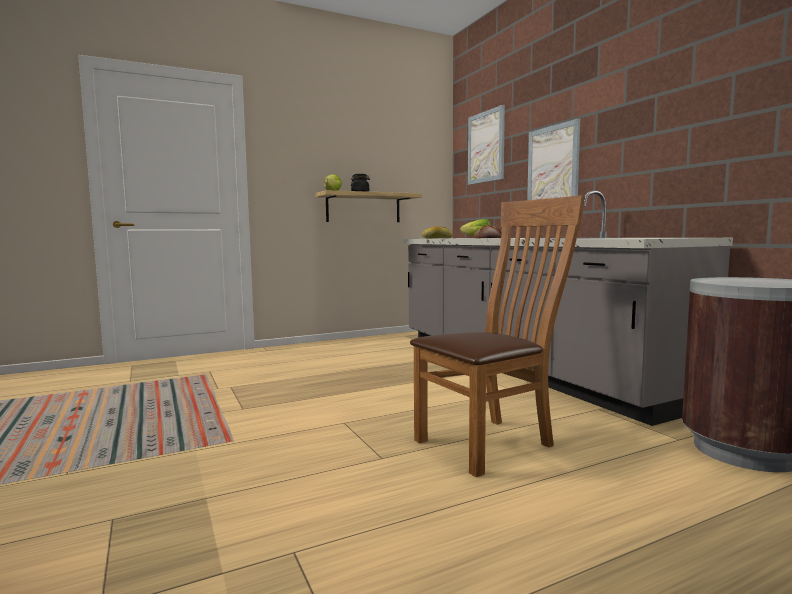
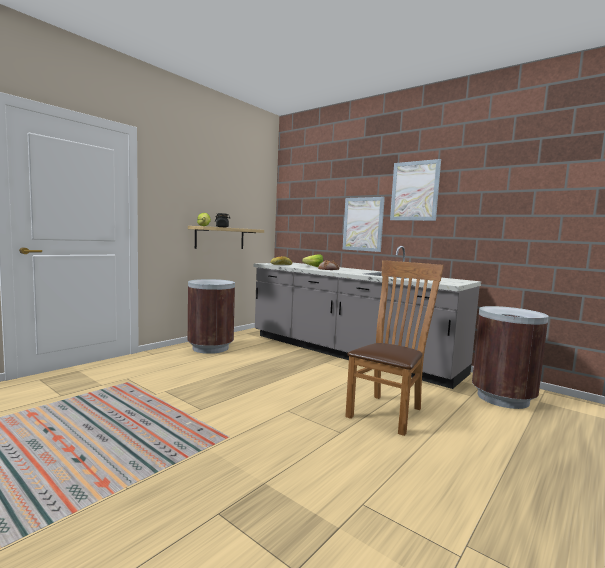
camera: 25 degrees left, 0 degrees up
(338, 348) = (210, 348): none -> brown trash can
(486, 147) = (308, 201): picture -> picture (414, 191)

